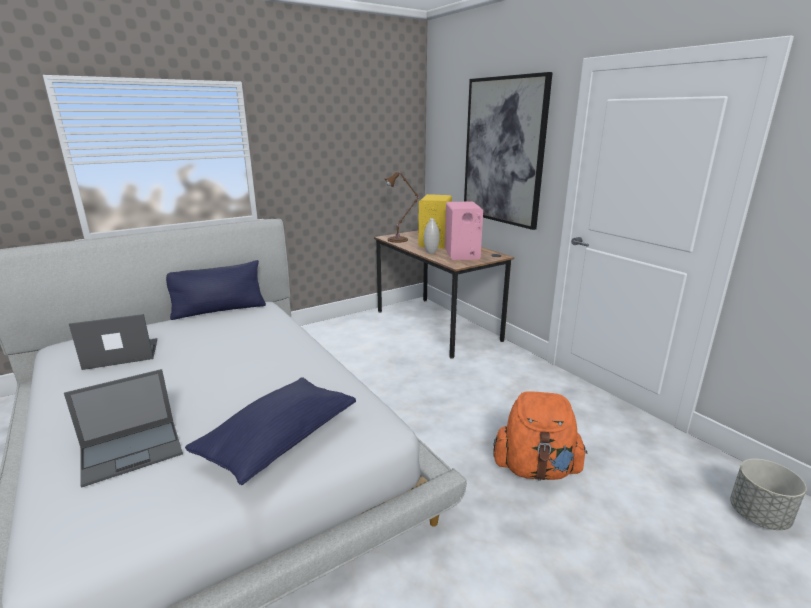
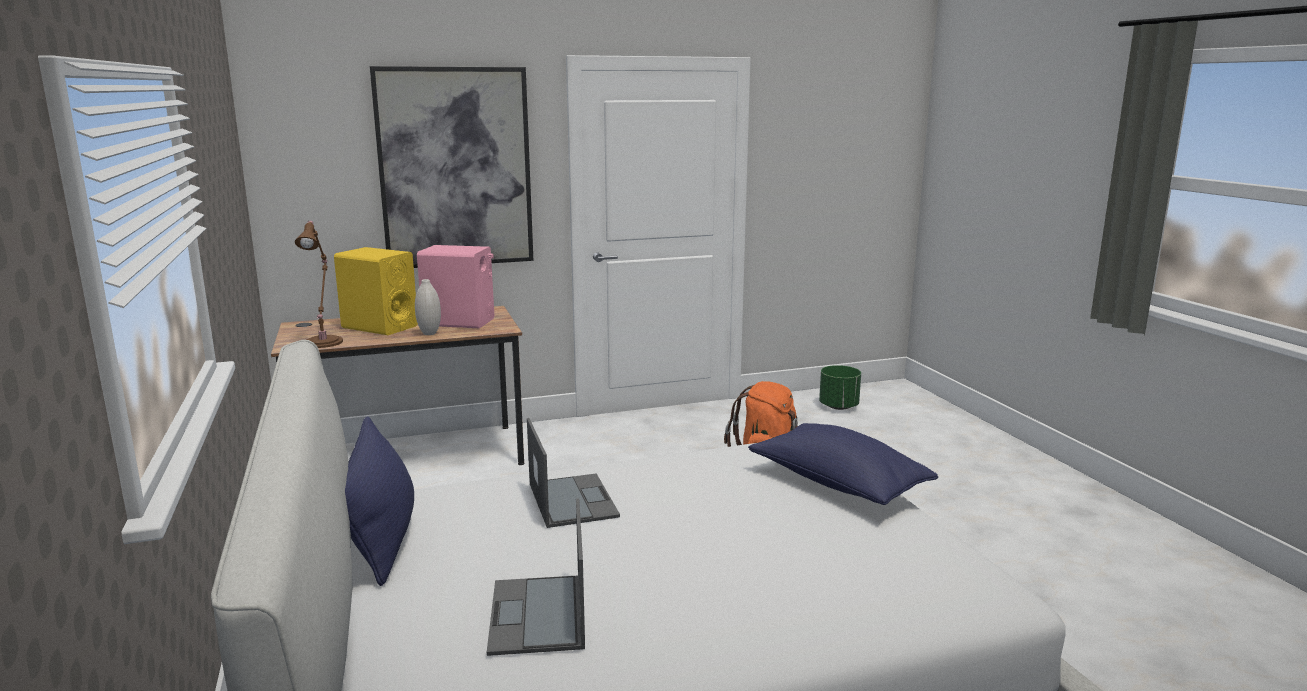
camera: 75 degrees left, 5 degrees down
(133, 451) = (849, 563): laptop -> laptop (571, 500)
(759, 515) = (839, 406): grey planter -> green planter

